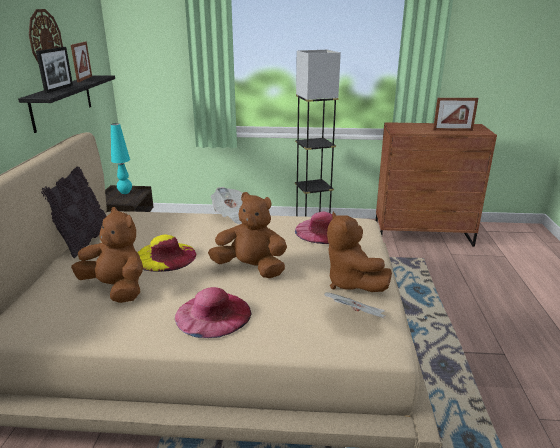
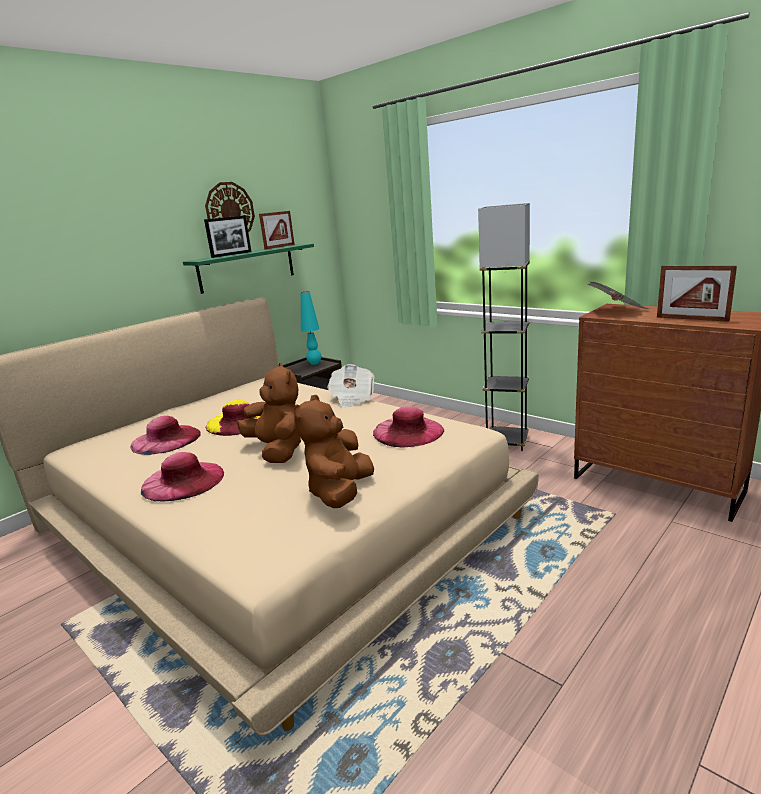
camera: 40 degrees right, 5 degrees down
(62, 102) = (247, 268): black shelf -> green shelf
(83, 241) = (210, 396): black pillow -> none
(116, 289) = (166, 439): brown plush toy -> pink hat
(357, 319) = (277, 529): newspaper -> newspaper (617, 311)

